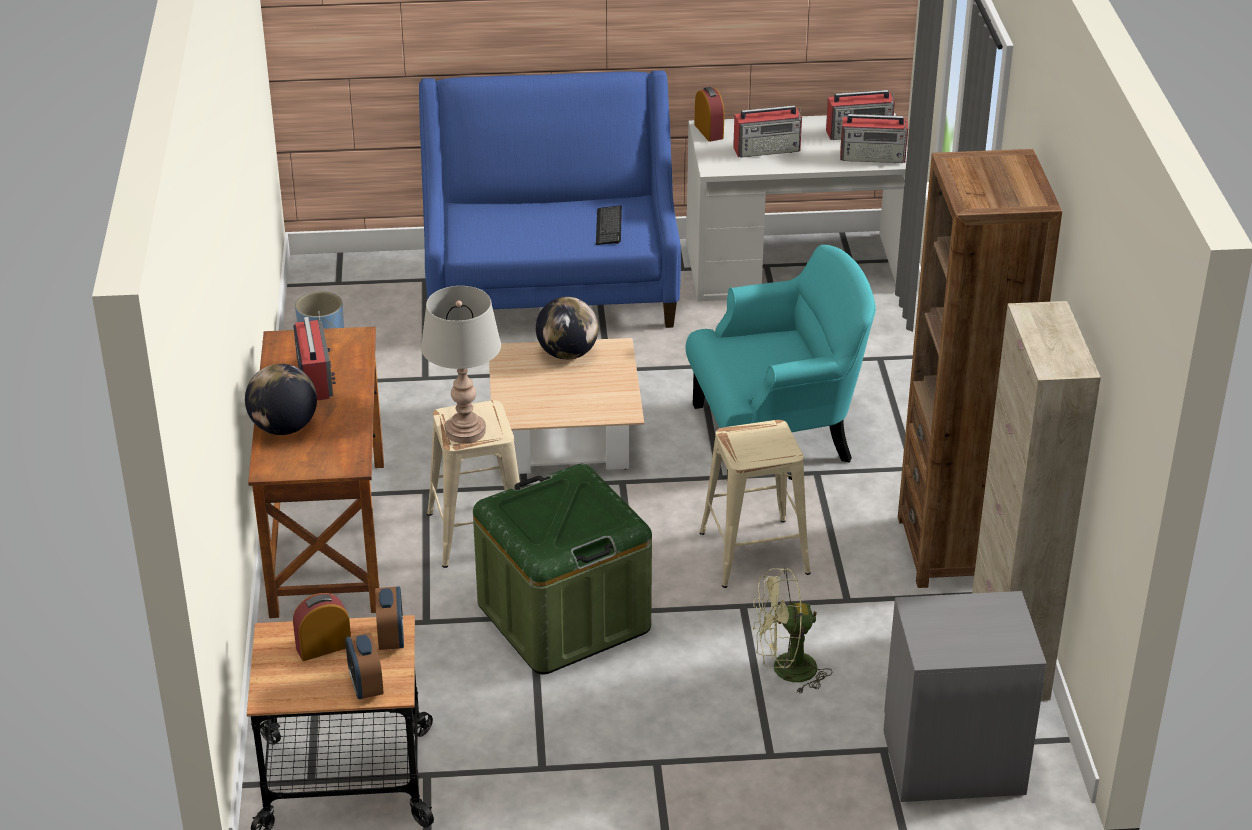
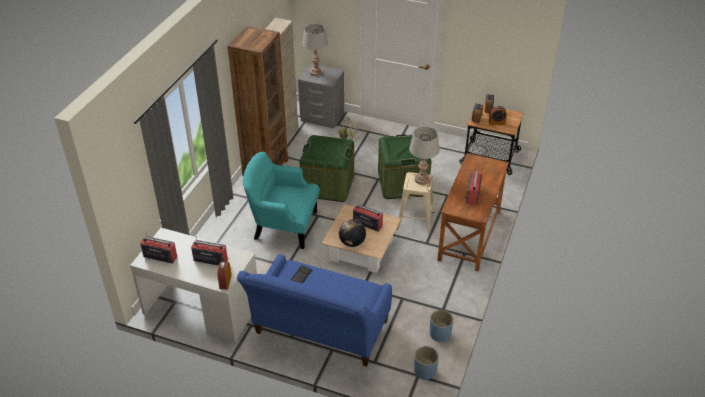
camera: 155 degrees left, 5 degrees up
(284, 428) = (490, 178): globe -> none
(328, 291) = (425, 371): none -> blue planter
(754, 553) = (328, 185): beige stool -> green storage box
(873, 157) = (170, 239): radio -> radio (367, 224)
(991, 632) = (316, 72): none -> grey table lamp

